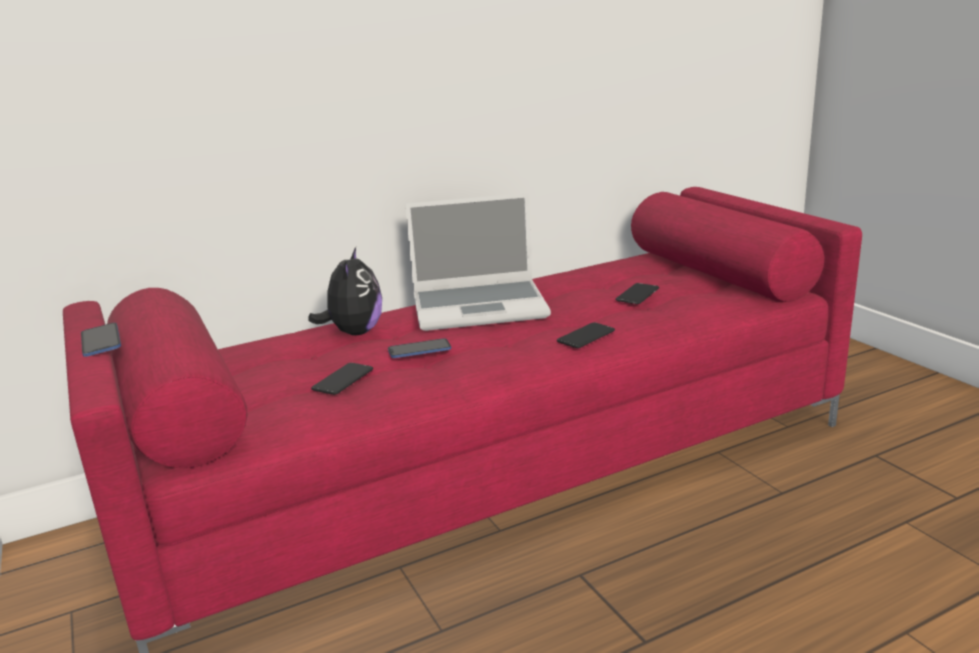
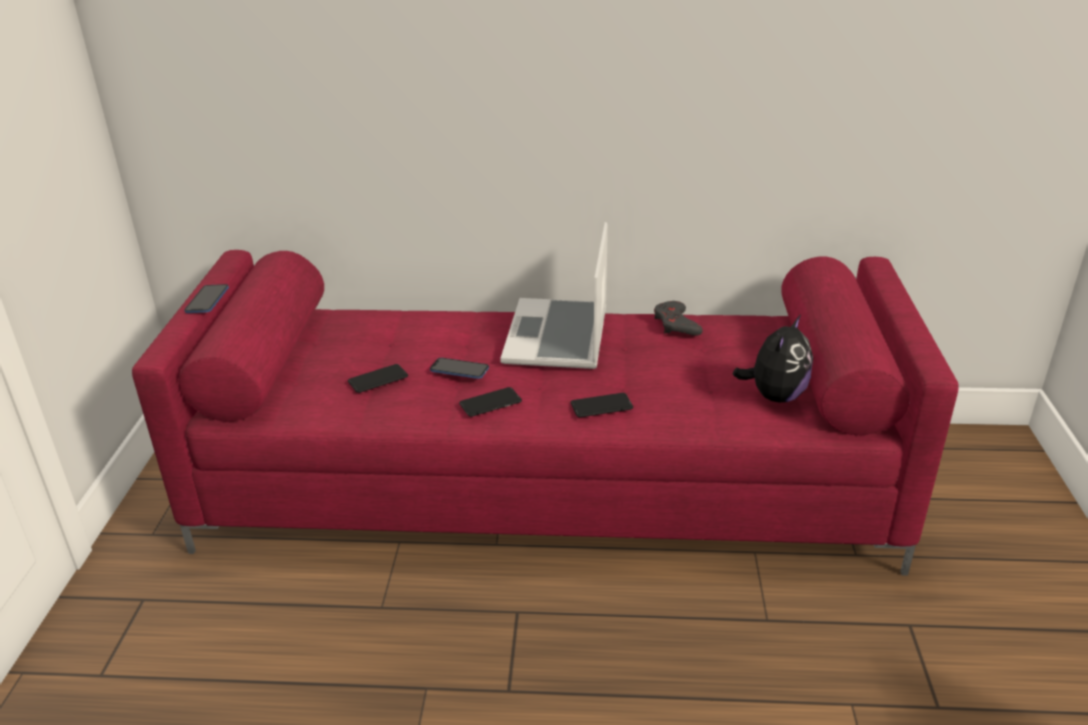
camera: 30 degrees right, 10 degrees up
(354, 332) = (437, 330): plush toy -> plush toy (775, 396)
(481, 307) = (558, 337): laptop -> laptop turned 75 degrees clockwise
(567, 276) = (676, 324): none -> grey game controller
(637, 294) = (708, 372): phone -> phone (490, 403)

